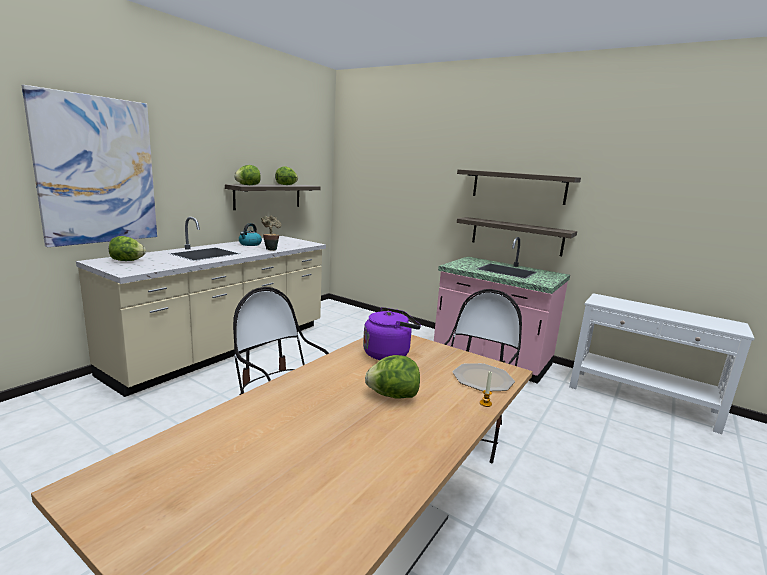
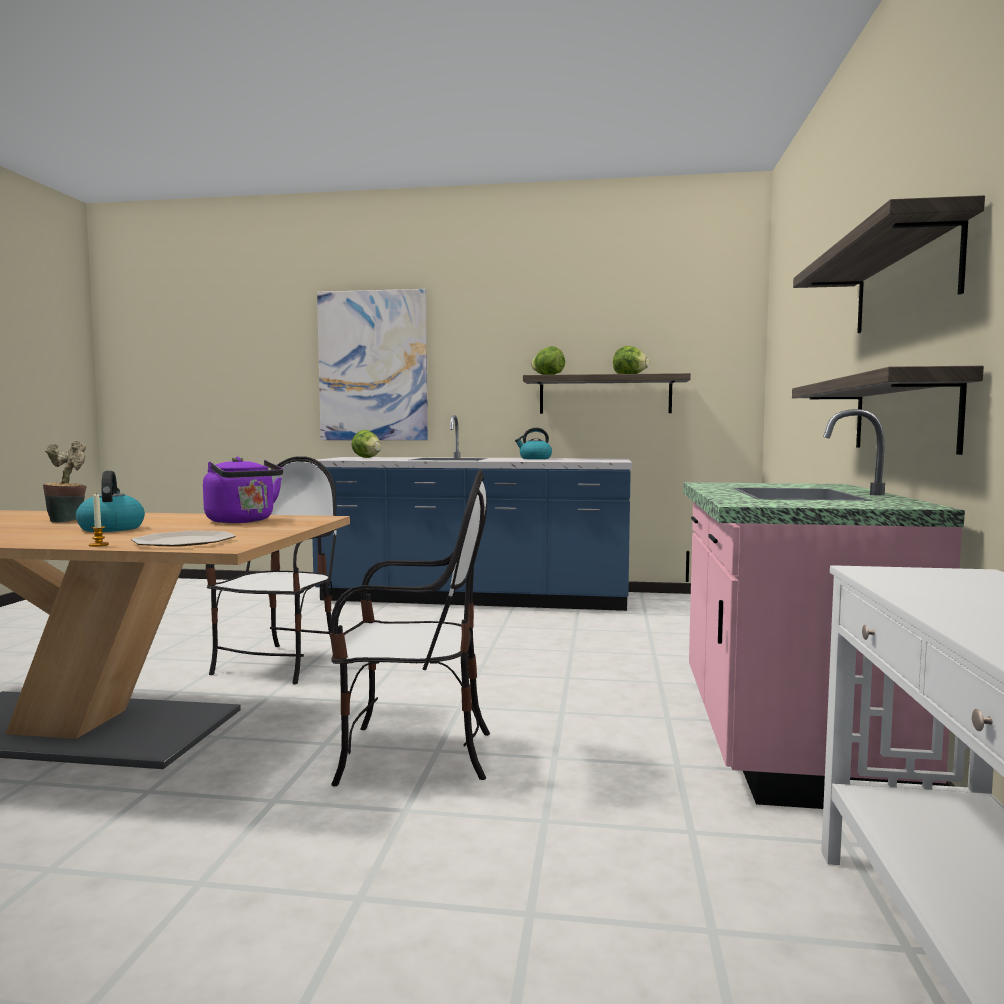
camera: 65 degrees right, 10 degrees down
(225, 348) = (474, 598): beige counter -> blue counter
(271, 249) = (530, 460): potted plant -> potted plant (68, 520)
(392, 396) = (111, 528): lettuce -> kettle

